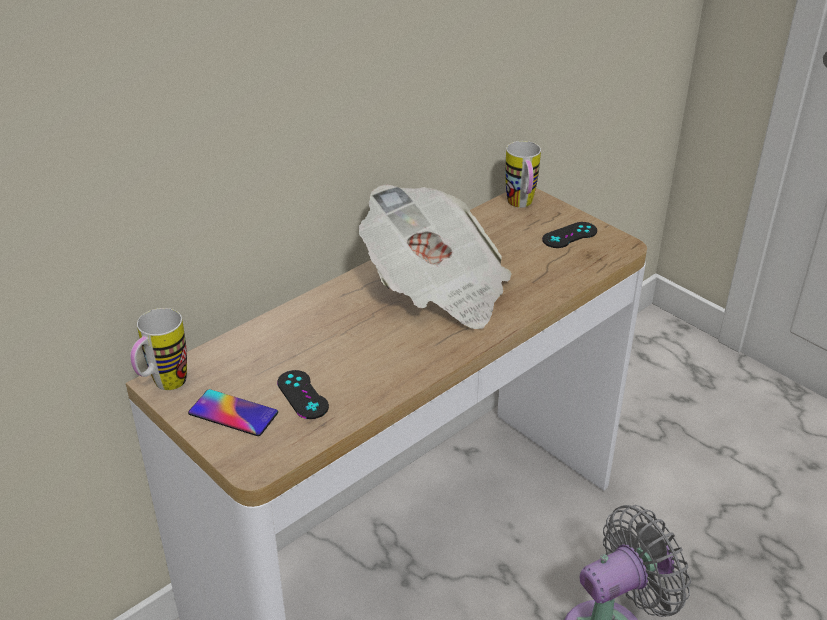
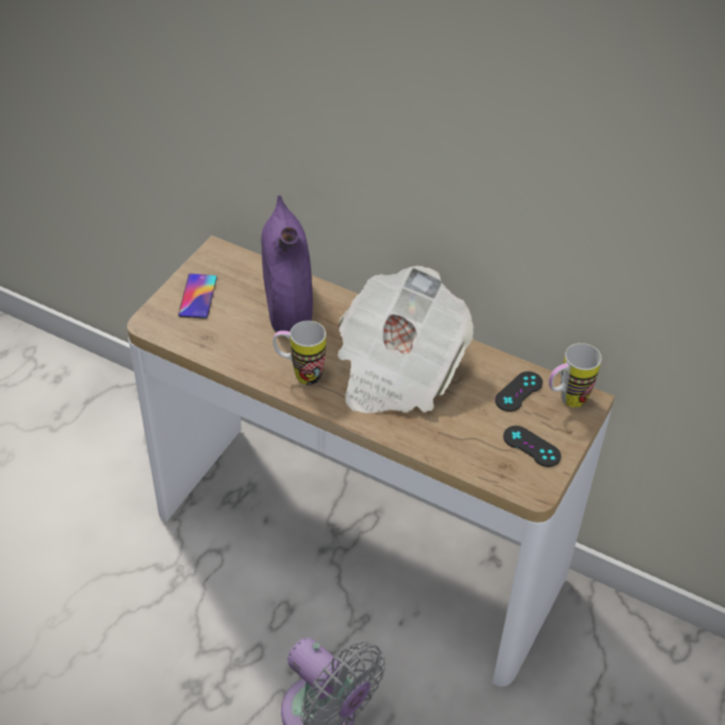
camera: 70 degrees right, 10 degrees up
(163, 386) = (213, 254): mug -> mug (299, 374)
(293, 343) = (287, 303): none -> purple vase
(302, 395) = (230, 326): black game controller -> black game controller (518, 391)

